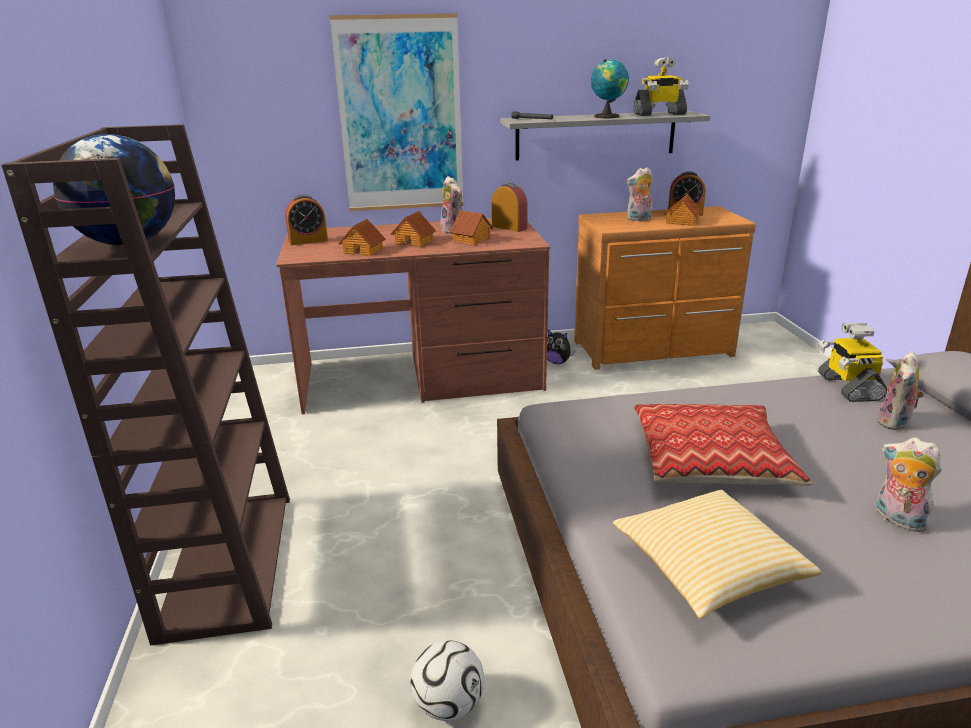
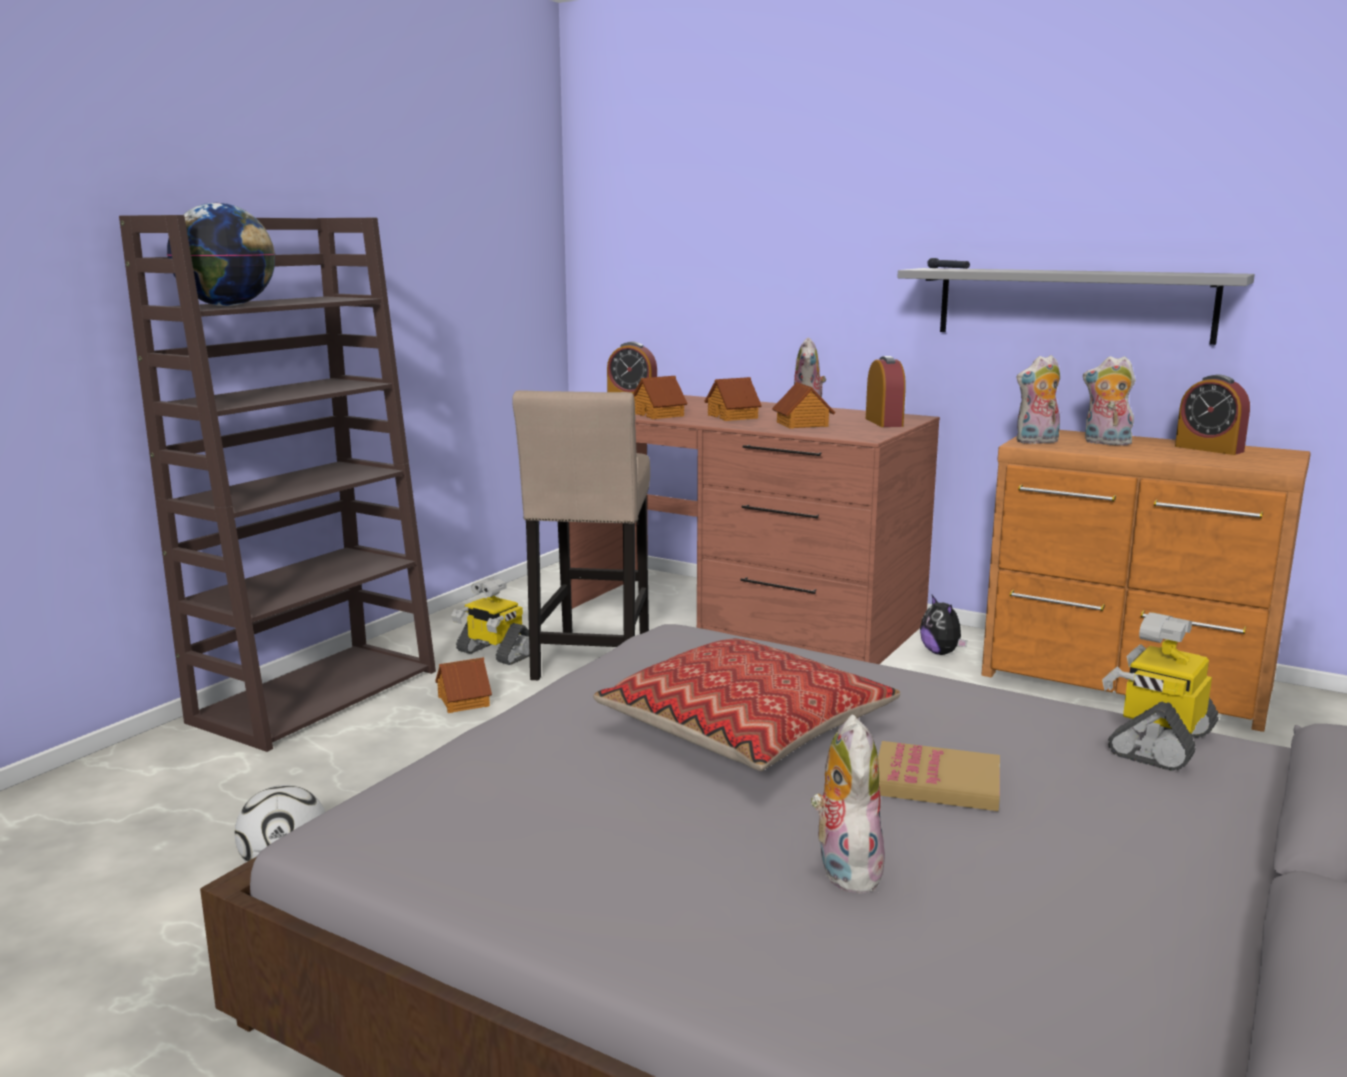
camera: 40 degrees right, 10 degrees down
(384, 445) = (591, 661): none -> beige stool
(400, 116) = (789, 258): picture -> none
(608, 116) = (1070, 271): globe -> none
(659, 114) = (1167, 273): toy robot -> toy robot (494, 653)
(681, 222) = (1168, 455): toy house -> toy house (462, 701)
(707, 569) = (512, 796): pillow -> none
(833, 450) = (936, 782): none -> book
(895, 423) = (1132, 800): plush toy -> plush toy (1037, 442)

